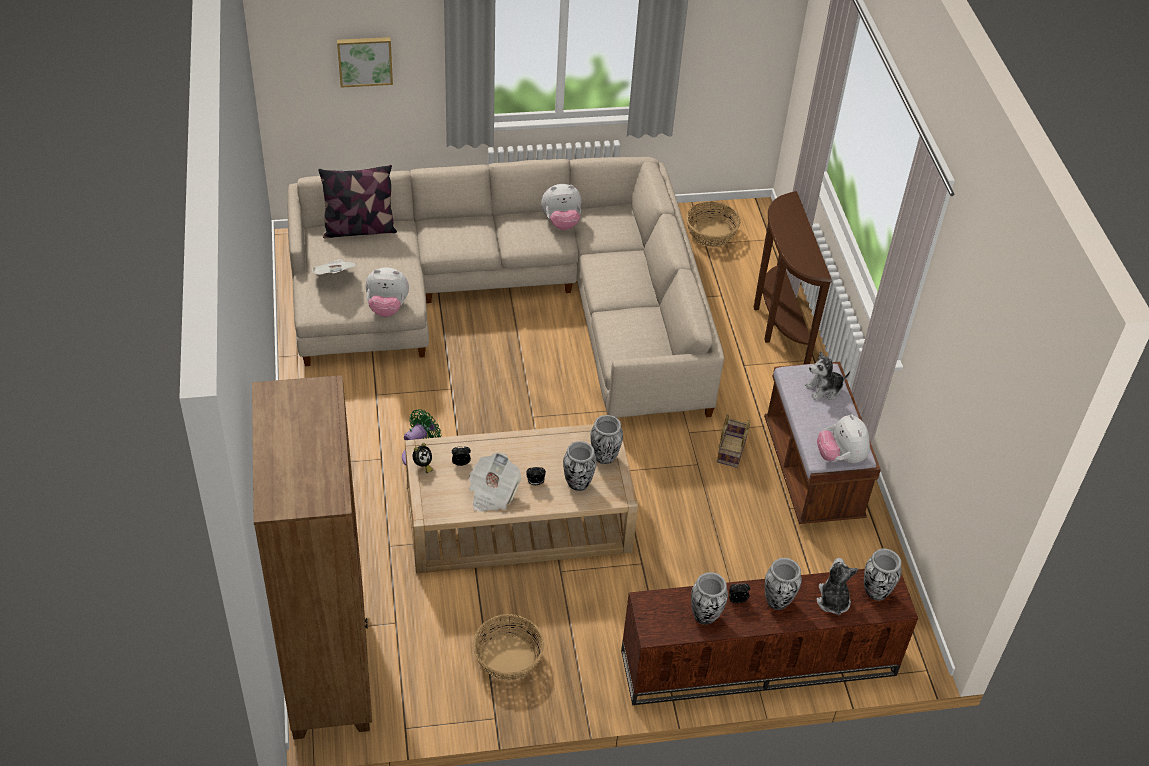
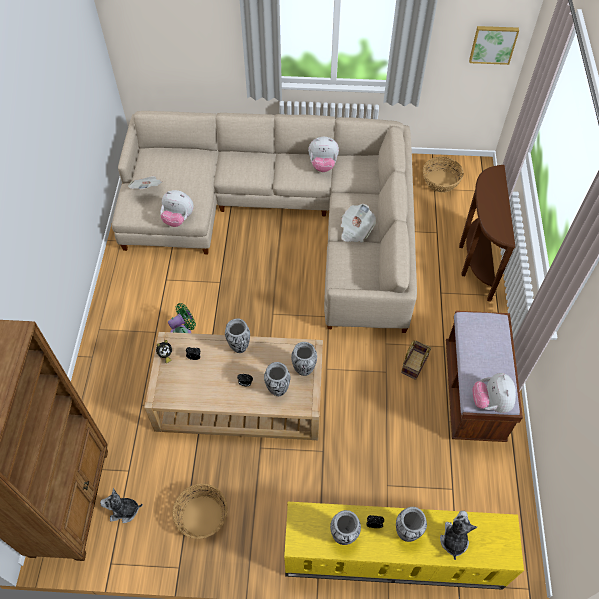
camera: 15 degrees right, 10 degrees up
(359, 229) = (175, 153): pillow -> none
(365, 60) = (184, 26): picture -> picture (493, 44)
(492, 493) = (210, 387): newspaper -> newspaper (355, 230)
(757, 664) = (391, 557): brown tv stand -> yellow tv stand
(824, 389) = (491, 338): plush toy -> plush toy (124, 511)
(875, 592) = (492, 538): vase -> vase (239, 347)

